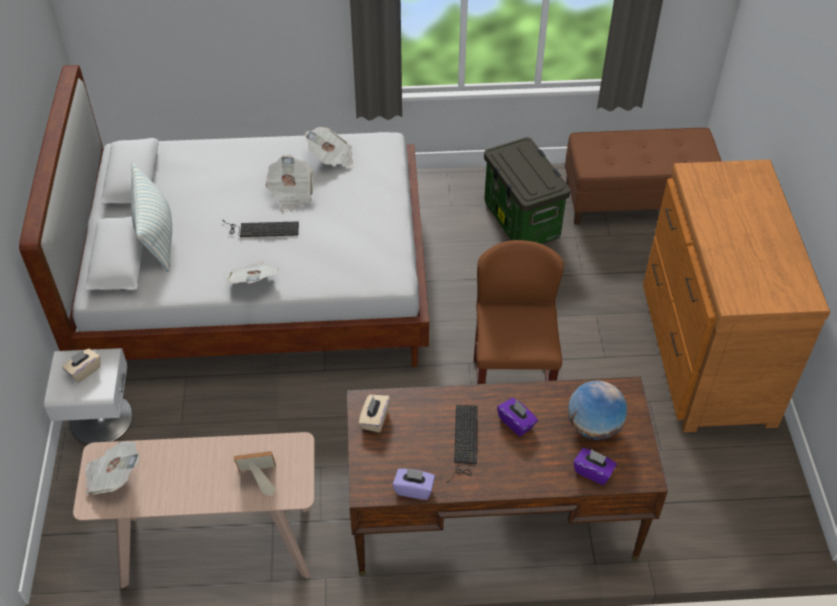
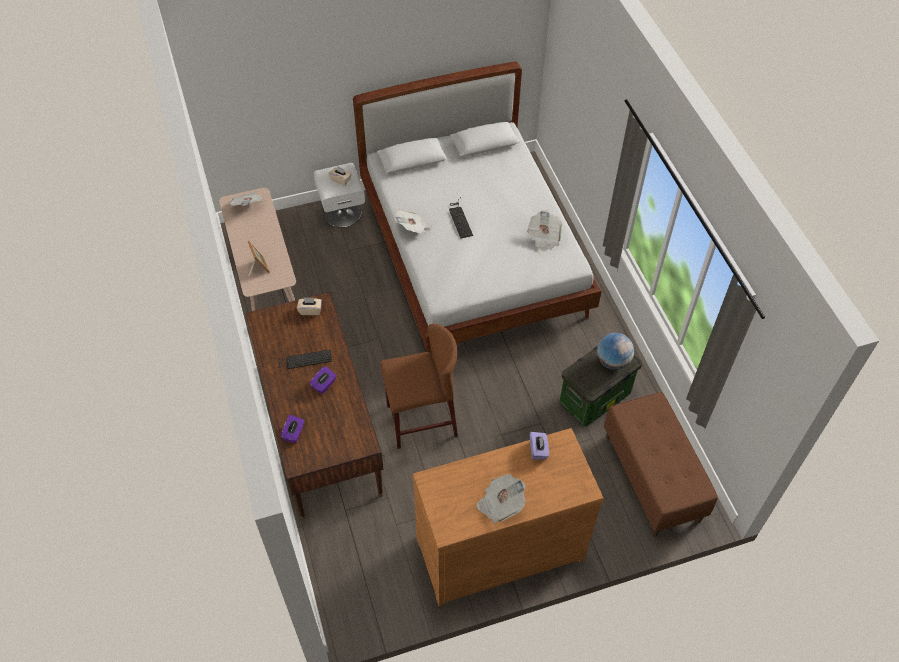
camera: 75 degrees right, 5 degrees up
(156, 235) = (437, 170): pillow -> none
(291, 193) = (499, 225): newspaper -> newspaper (500, 504)
(414, 489) = (263, 341): purple tissue box -> purple tissue box (538, 450)
(593, 426) = (330, 429): globe -> globe (612, 361)

